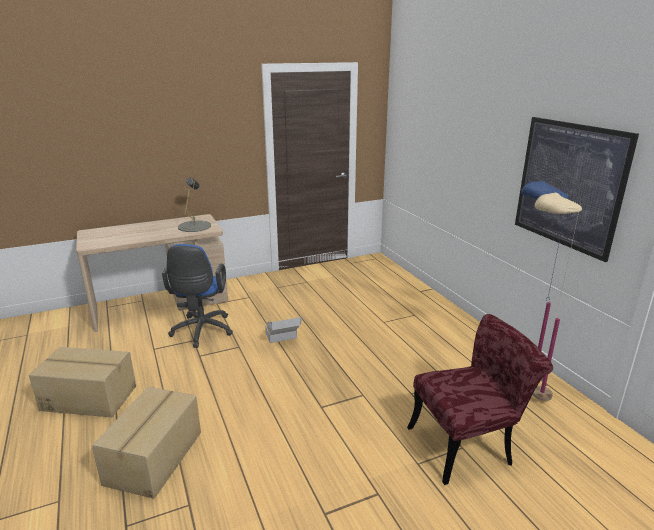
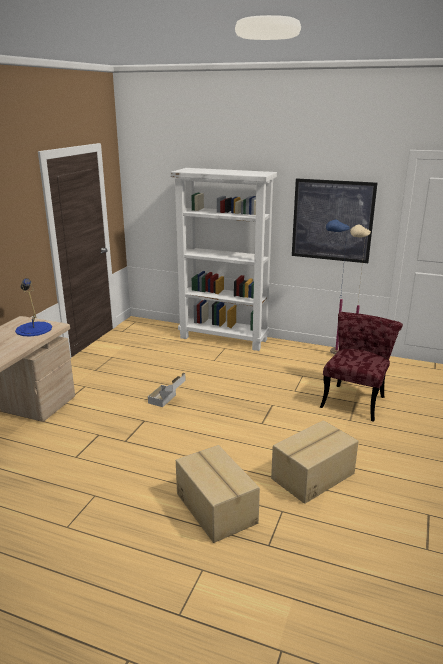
camera: 45 degrees left, 0 degrees up
(89, 397) = (90, 513): cardboard box -> cardboard box (312, 475)
(194, 226) = (33, 329): grey table lamp -> blue table lamp
(201, 332) = (94, 426): blue office chair -> none
(430, 305) = (224, 338): none -> white bookcase

